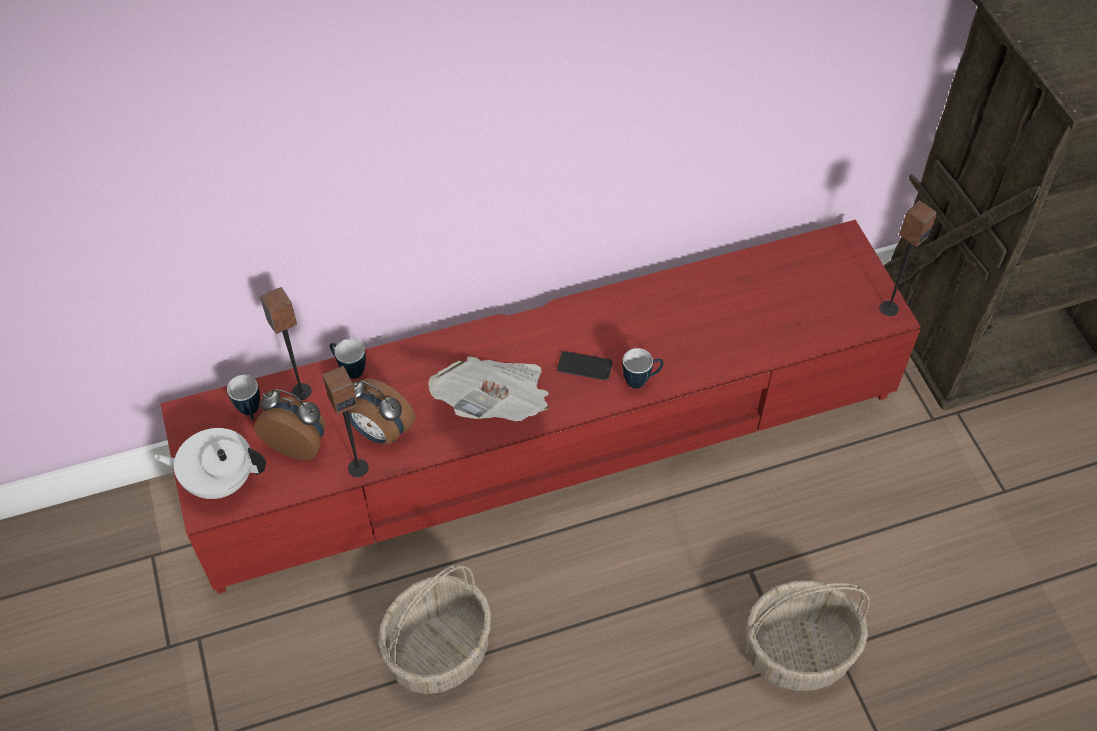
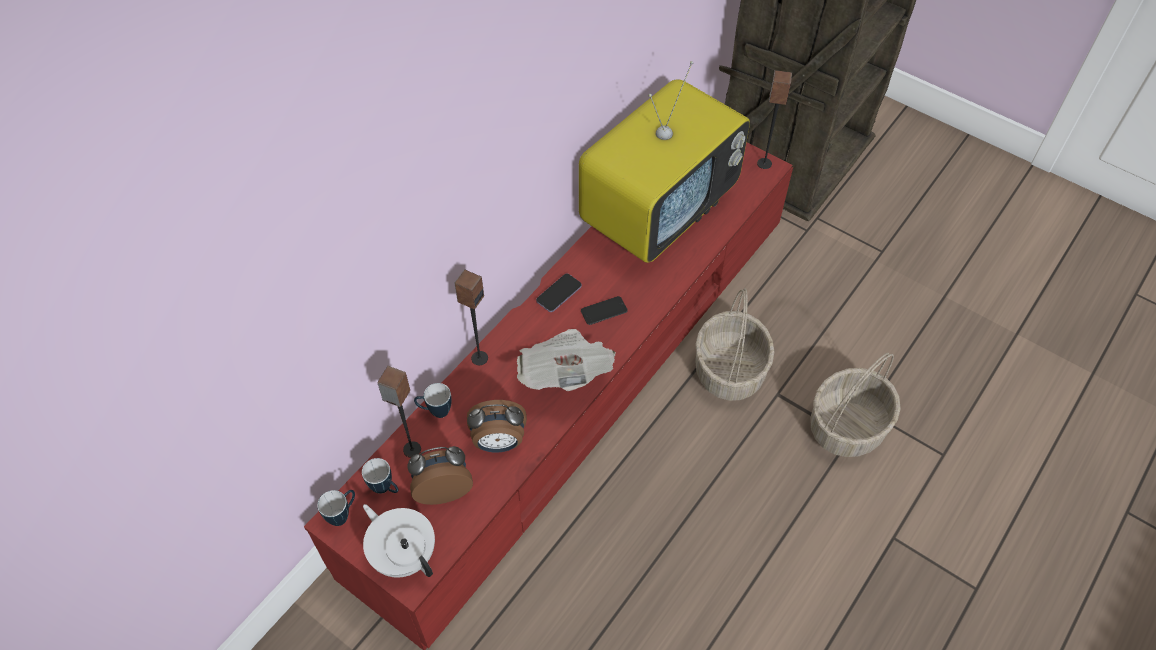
camera: 35 degrees left, 0 degrees up
(219, 479) = (403, 554): white teapot -> white teapot turned 75 degrees clockwise
(358, 467) = (503, 478): speaker -> speaker (479, 358)
(439, 648) = (620, 580): basket -> basket (729, 370)
(555, 325) = (559, 294): none -> phone
(641, 380) = (650, 299): mug -> mug (343, 514)
(725, 298) = (658, 212): none -> television

